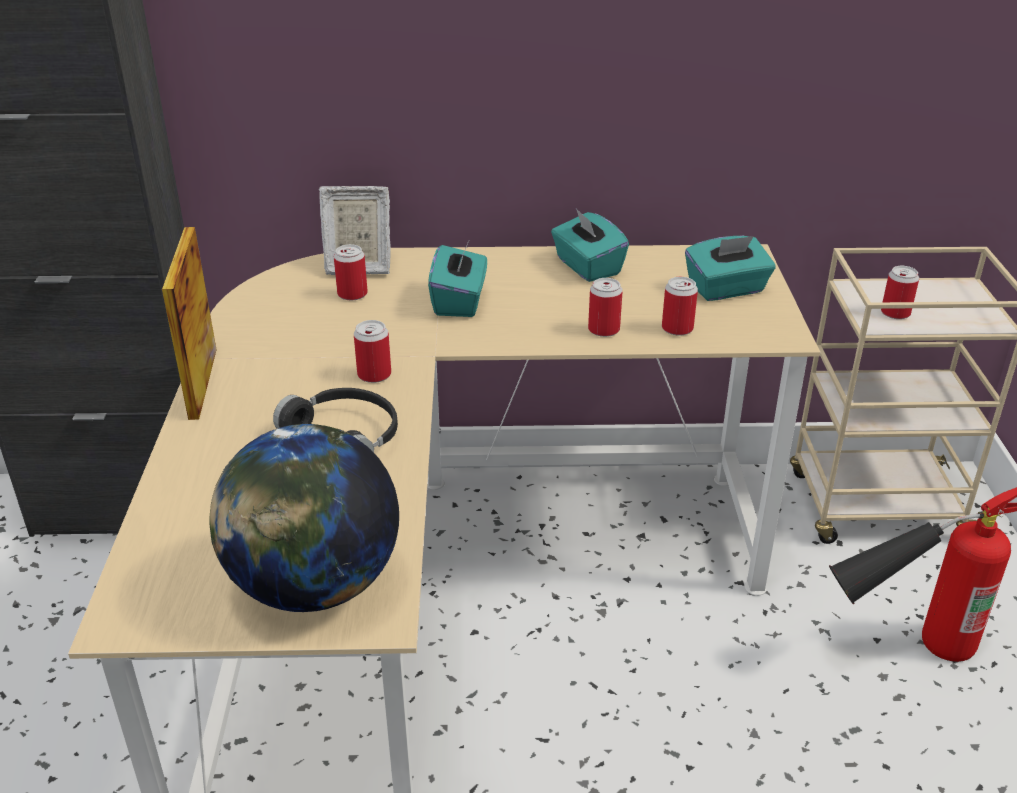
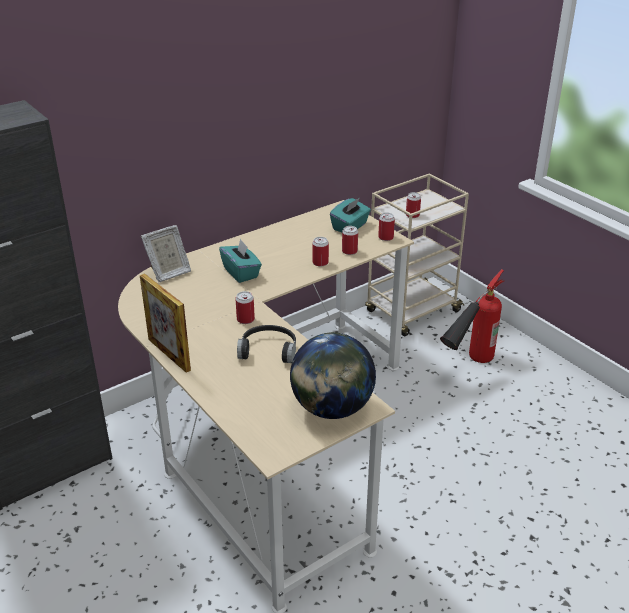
camera: 35 degrees left, 0 degrees up
(352, 294) = (184, 287): can -> can (385, 237)
(587, 267) = (279, 236): turquoise tissue box -> none

